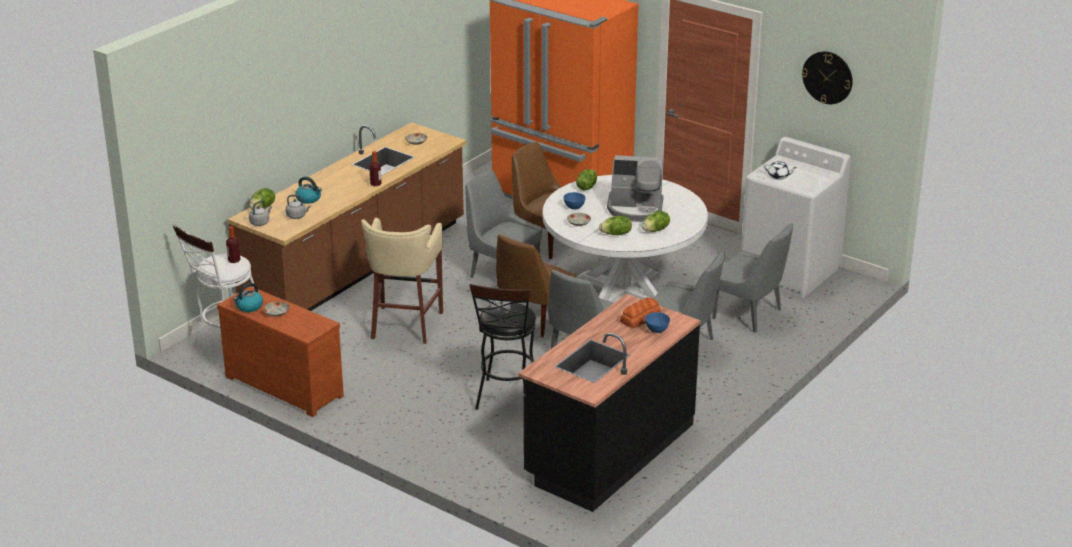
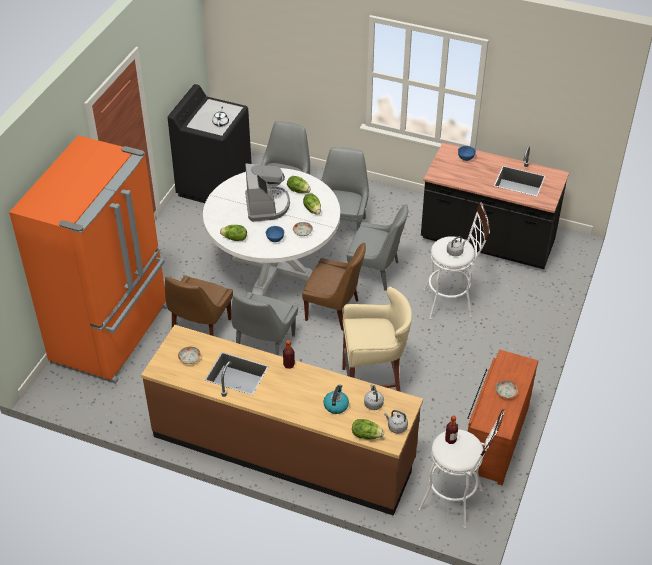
camera: 105 degrees left, 15 degrees up
(249, 307) = (505, 414): kettle -> none
(507, 400) = (452, 302): black stool -> white stool
(641, 318) = (453, 167): bread -> none
(790, 273) = (214, 185): white washing machine -> black washing machine
(827, 77) = (173, 48): wall clock -> none

